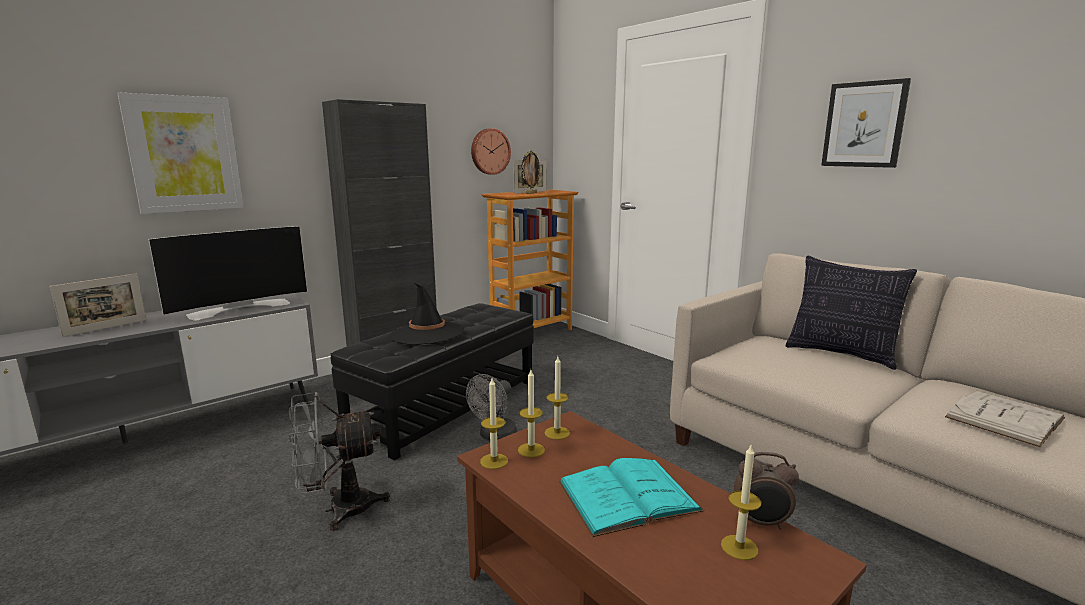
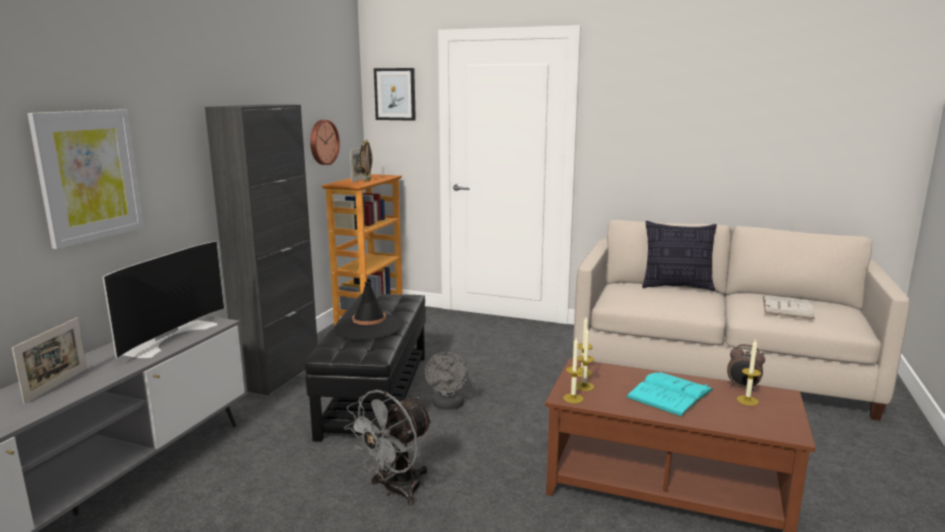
camera: 30 degrees left, 0 degrees up
(761, 523) = (743, 387): alarm clock -> alarm clock turned 45 degrees clockwise
(864, 124) = (659, 124): picture -> picture (395, 94)

